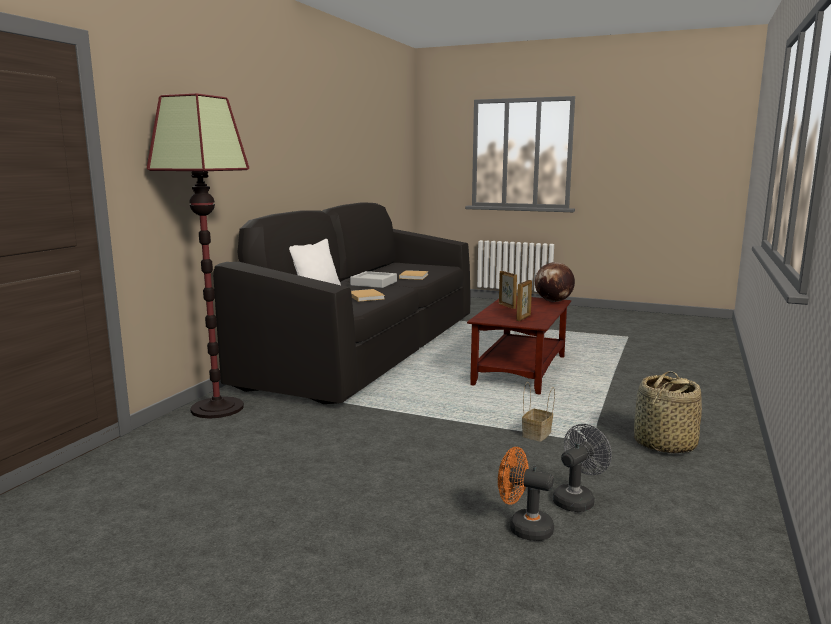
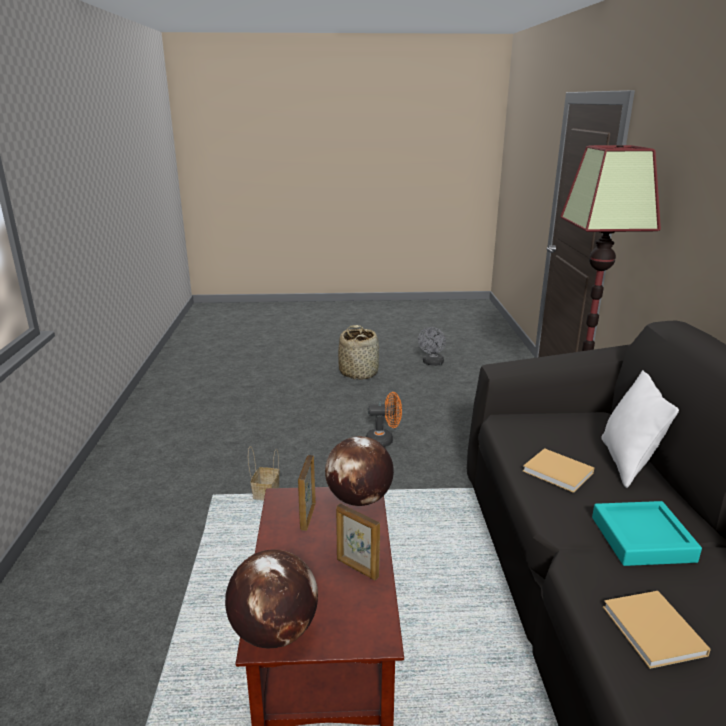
camera: 155 degrees right, 10 degrees up
(374, 283) = (642, 539): grey tray -> turquoise tray
(487, 318) = (359, 500): none -> globe
(523, 528) = (258, 414): orange fan -> orange fan (384, 440)
(577, 499) = (227, 437): grey fan -> grey fan (432, 363)
(663, 444) = (142, 510): basket -> basket (359, 372)

